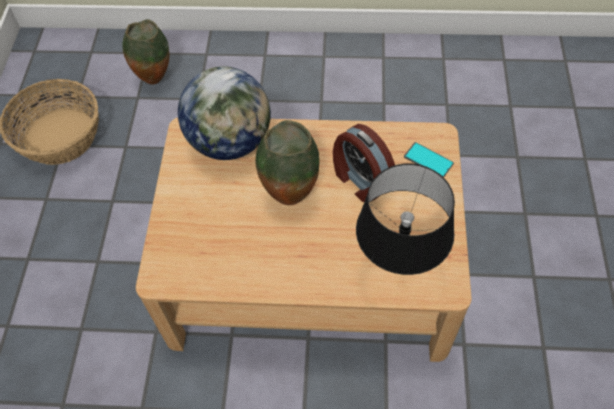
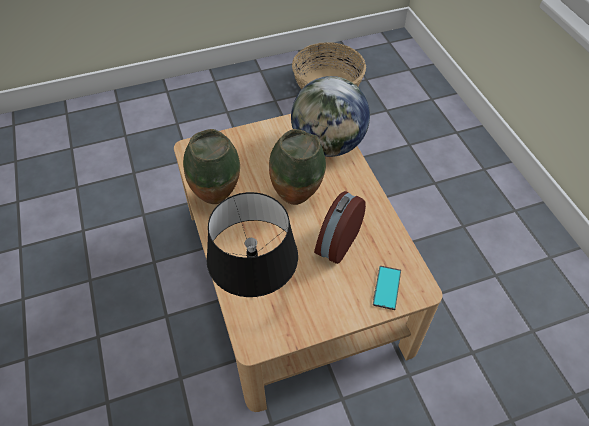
camera: 65 degrees right, 5 degrees down
(155, 79) = (410, 112): vase -> vase (218, 198)

